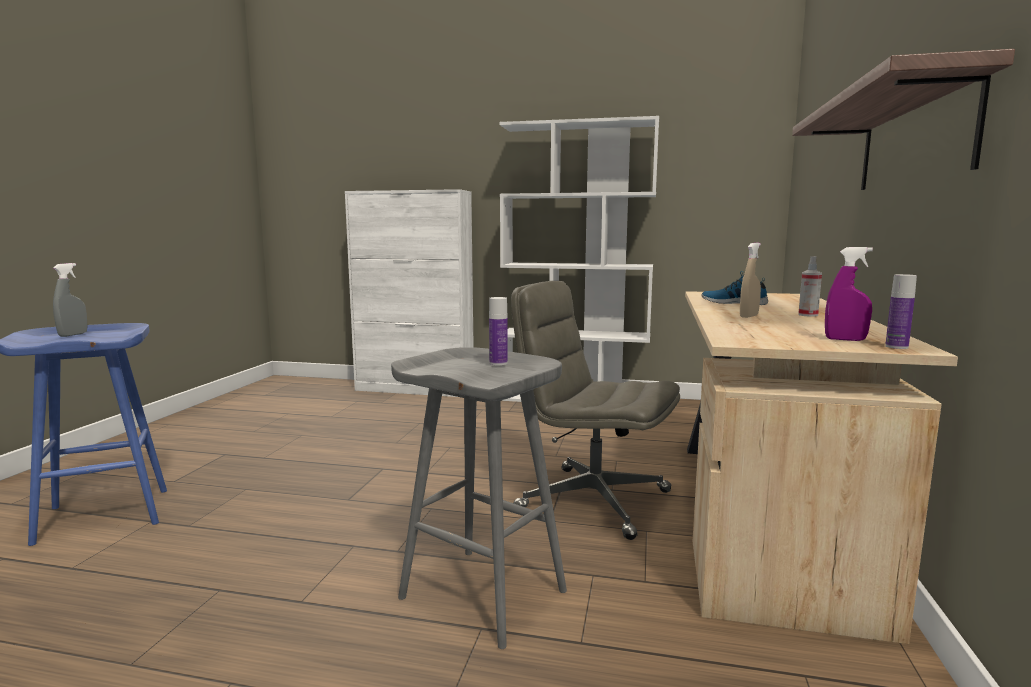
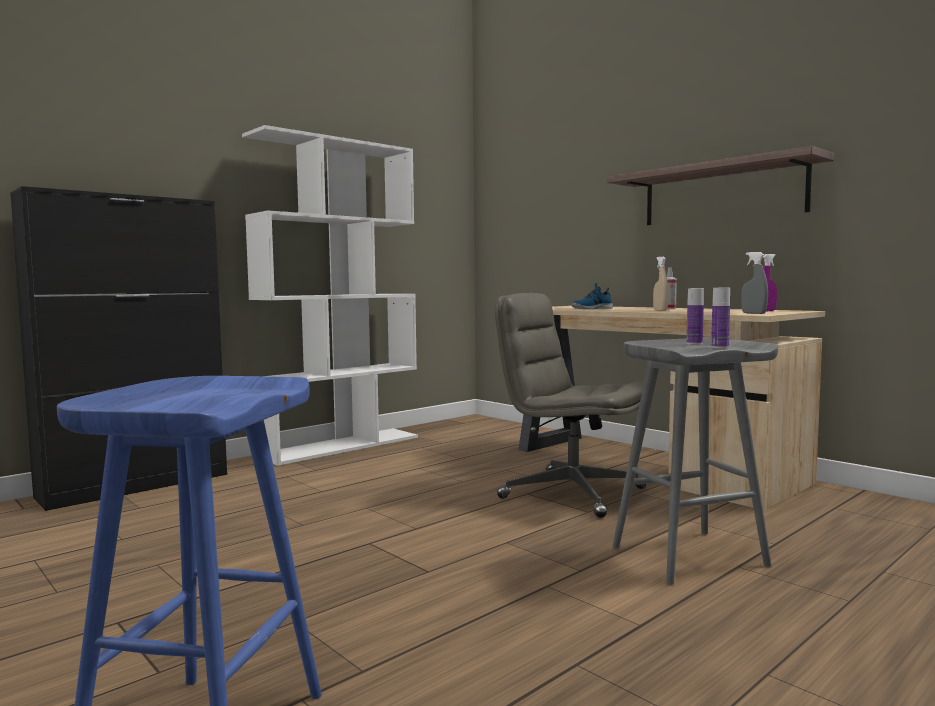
camera: 55 degrees left, 5 degrees down
(73, 335) = (207, 395): grey spray bottle -> grey spray bottle (753, 313)
(415, 389) = (136, 485): white cabinet -> black cabinet
(592, 501) = (570, 493): grey office chair -> grey office chair turned 60 degrees clockwise
(896, 347) = (795, 311): bottle -> bottle (720, 347)

